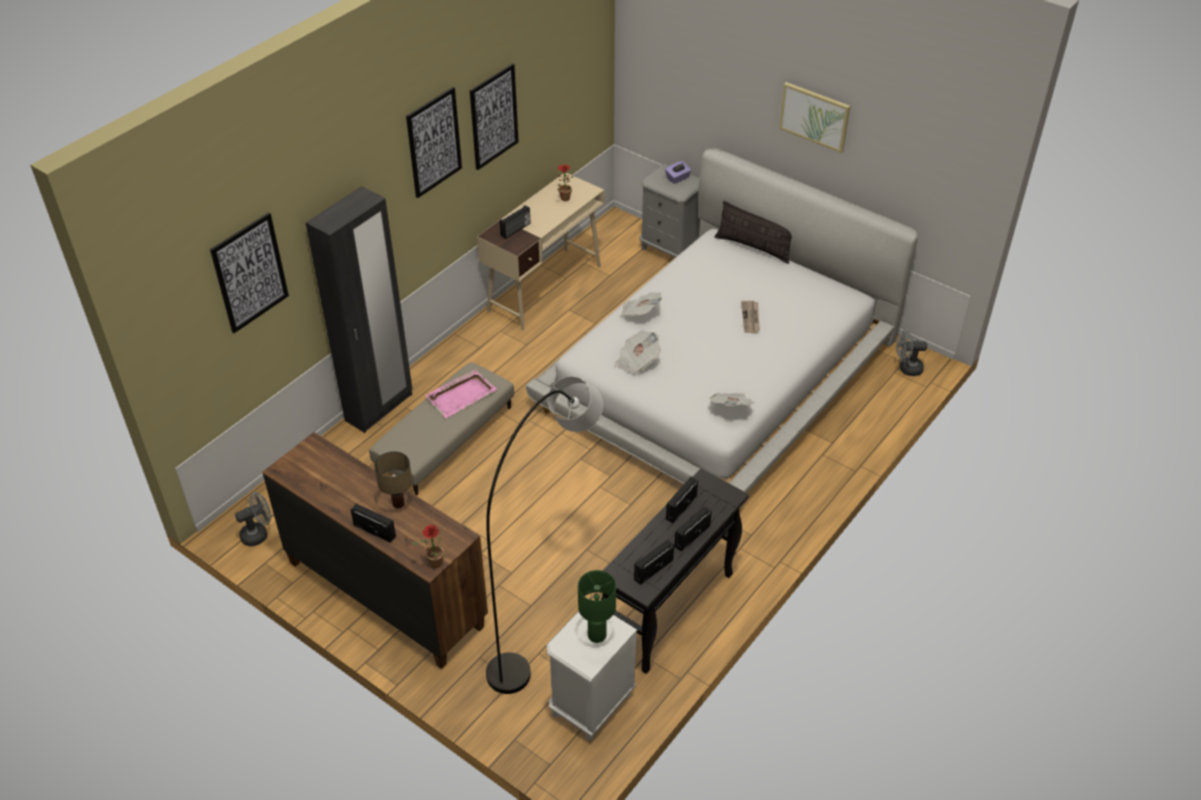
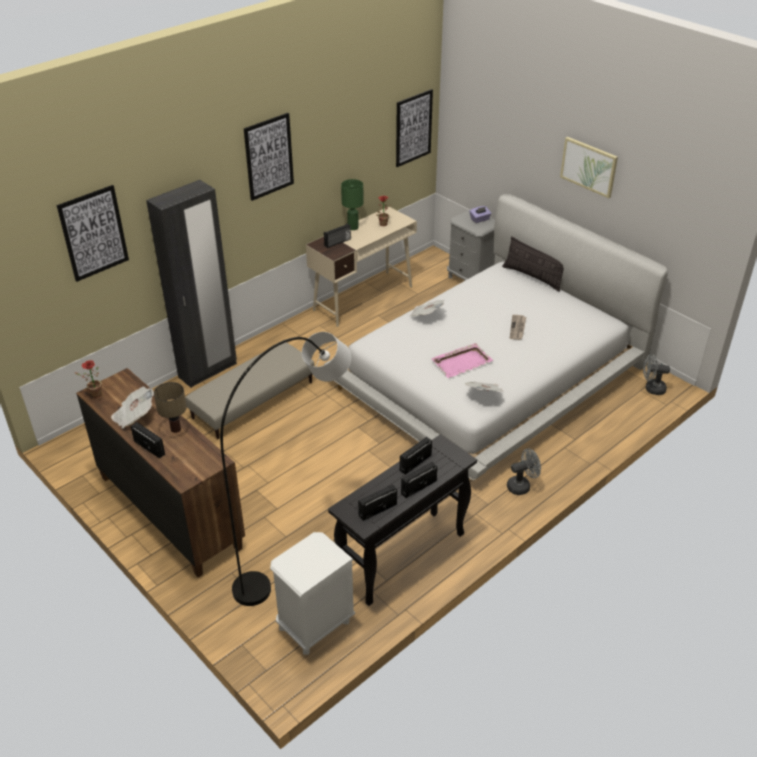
camera: 10 degrees right, 5 degrees down
(258, 534) = (84, 453): grey fan -> grey fan (522, 486)
(433, 564) = (188, 479): potted plant -> potted plant (94, 395)
(461, 395) = (269, 364): pink tray -> pink tray (462, 362)
(493, 116) = (325, 146): picture -> picture (413, 128)
(597, 634) = (316, 558): green table lamp -> green table lamp (353, 227)
(637, 361) = (414, 351): newspaper -> newspaper (134, 416)

